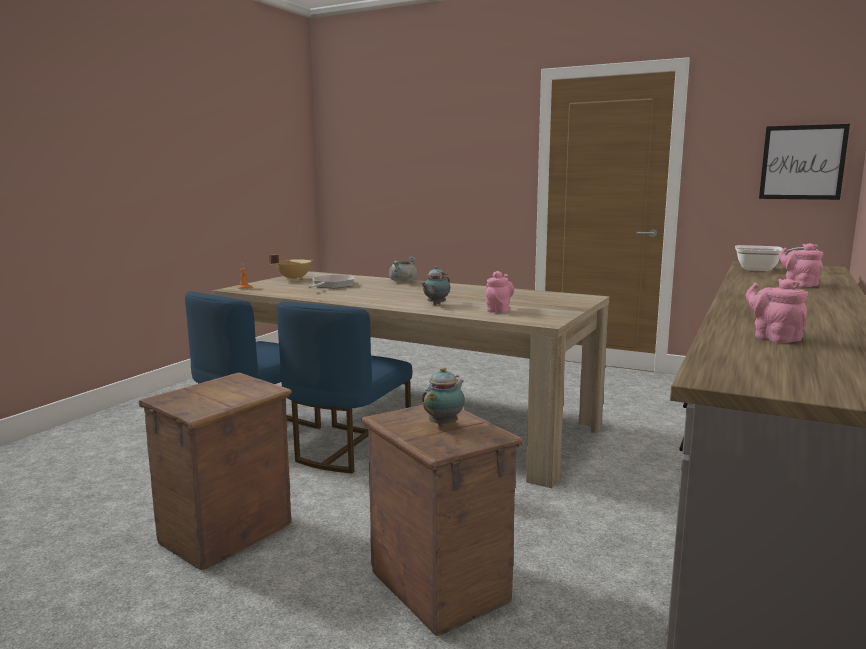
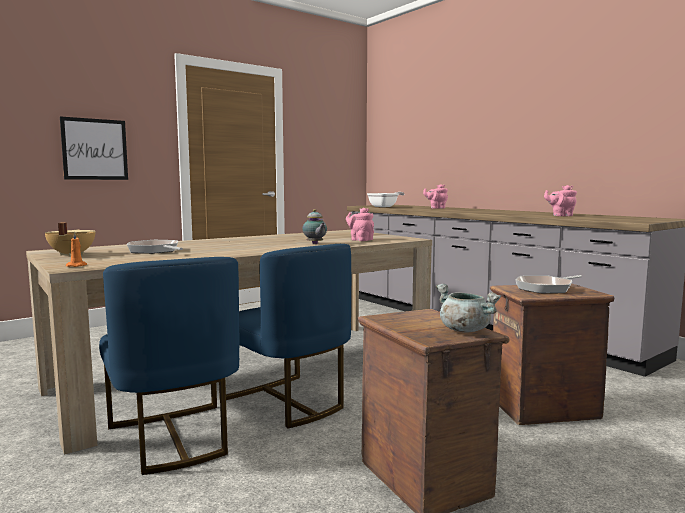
camera: 65 degrees left, 5 degrees down
(403, 282) = (193, 241): grey cooking pot -> grey cooking pot (464, 330)
(445, 424) = (546, 288): teapot -> frying pan
(802, 162) = (343, 146): picture -> picture (95, 149)

